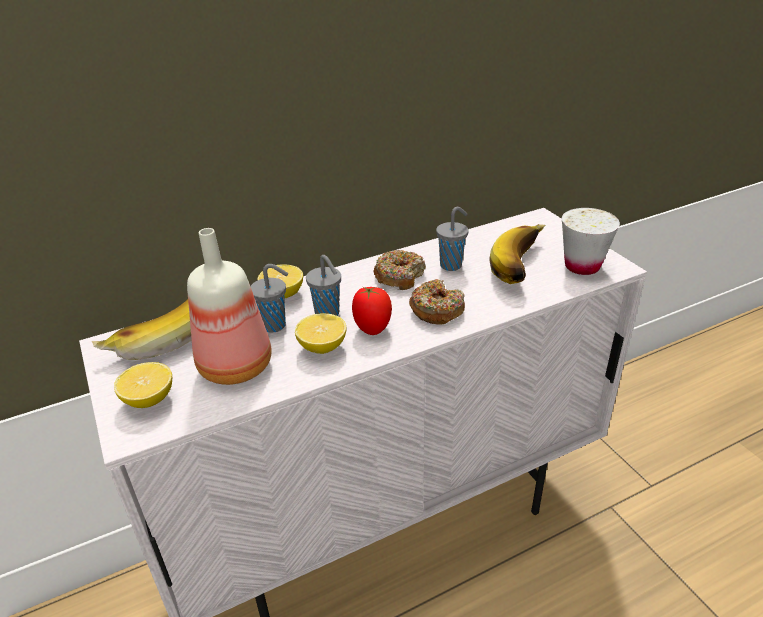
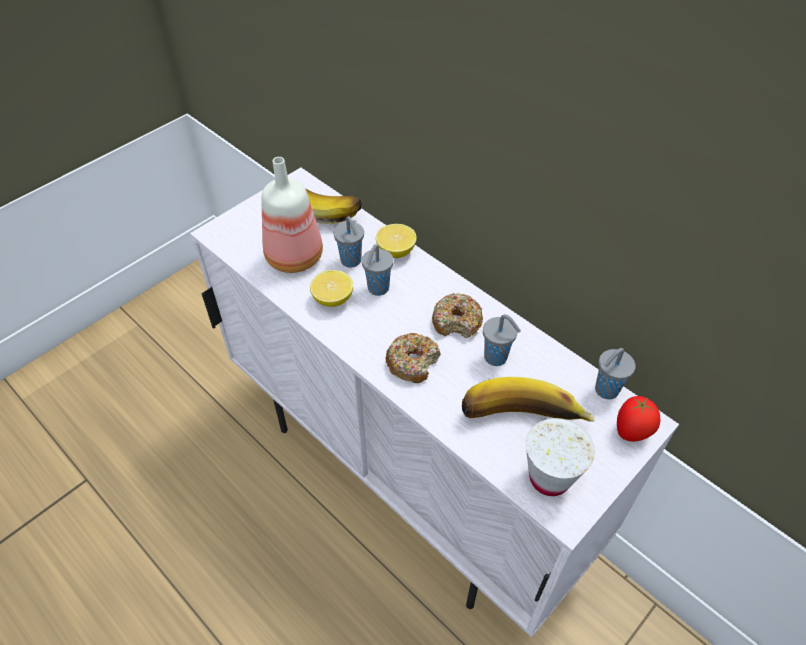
camera: 70 degrees right, 15 degrees up
(149, 400) = (248, 227): lemon -> none
(372, 328) = (368, 324): tomato -> tomato (631, 432)
(505, 226) = (605, 390): none -> grey cup

